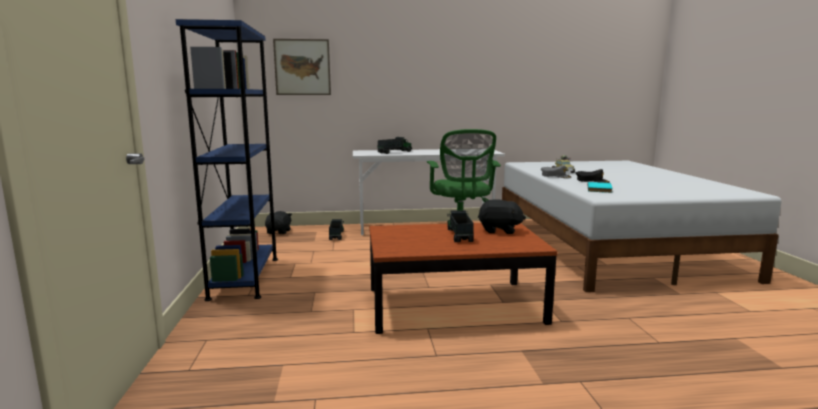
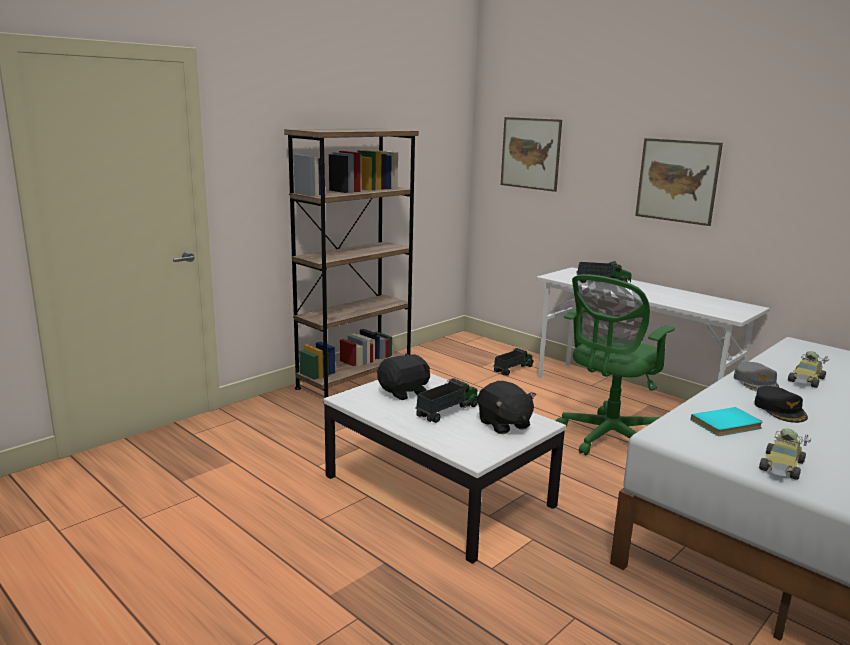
camera: 50 degrees right, 5 degrees up
(245, 277) = (354, 380): blue bookcase -> brown bookcase
(279, 232) = (473, 345): black plush toy -> black plush toy (404, 392)
(424, 78) = (677, 181): none -> picture
(453, 305) = (437, 491): brown coffee table -> white coffee table
(655, 194) = (782, 467): none -> toy car

